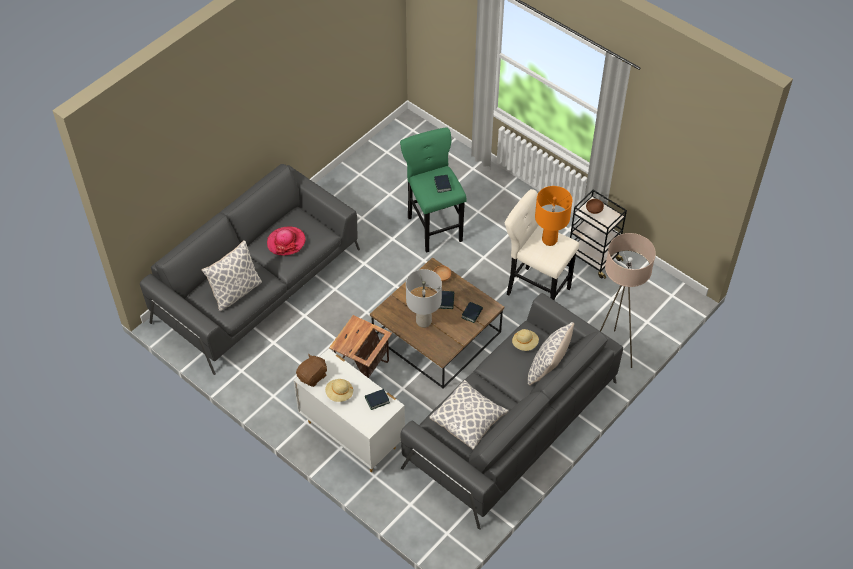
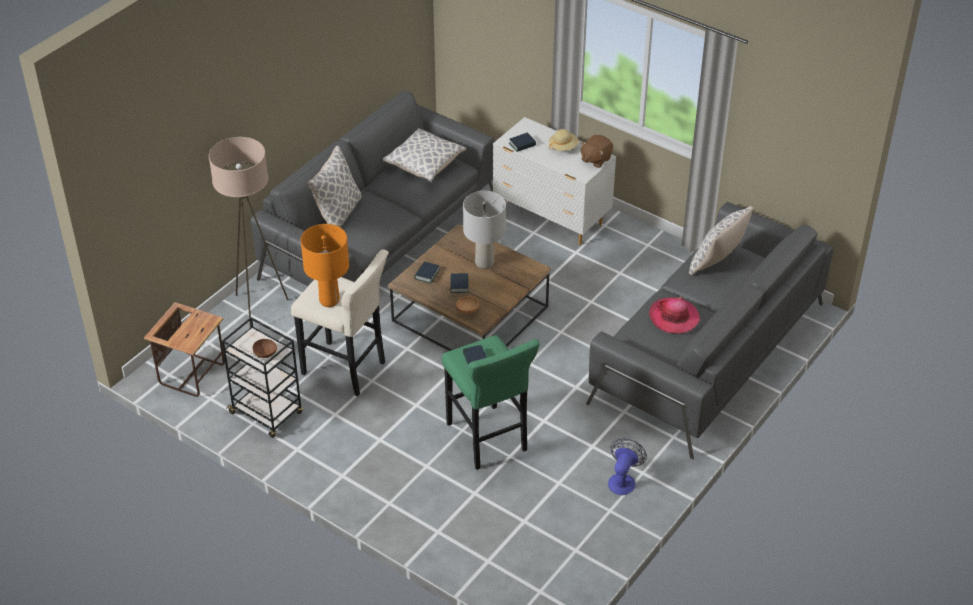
camera: 175 degrees right, 10 degrees down
(346, 193) = (623, 480): none -> fan
(362, 370) = (553, 273): side table -> side table (193, 374)
(525, 344) = (363, 234): beige hat -> none

